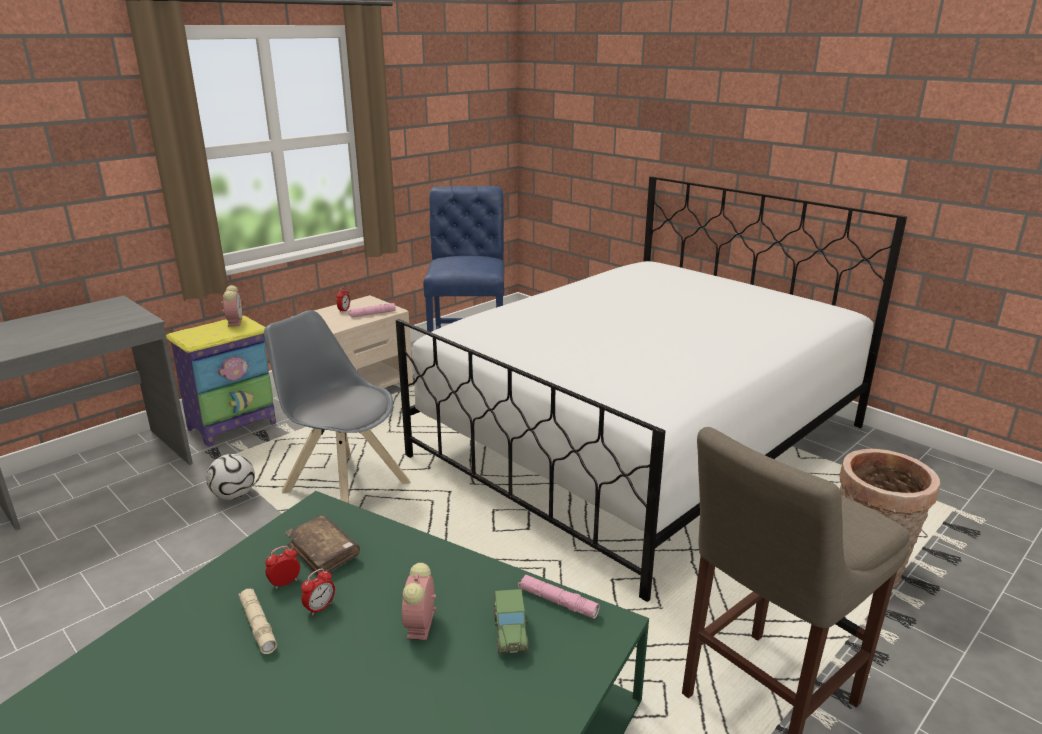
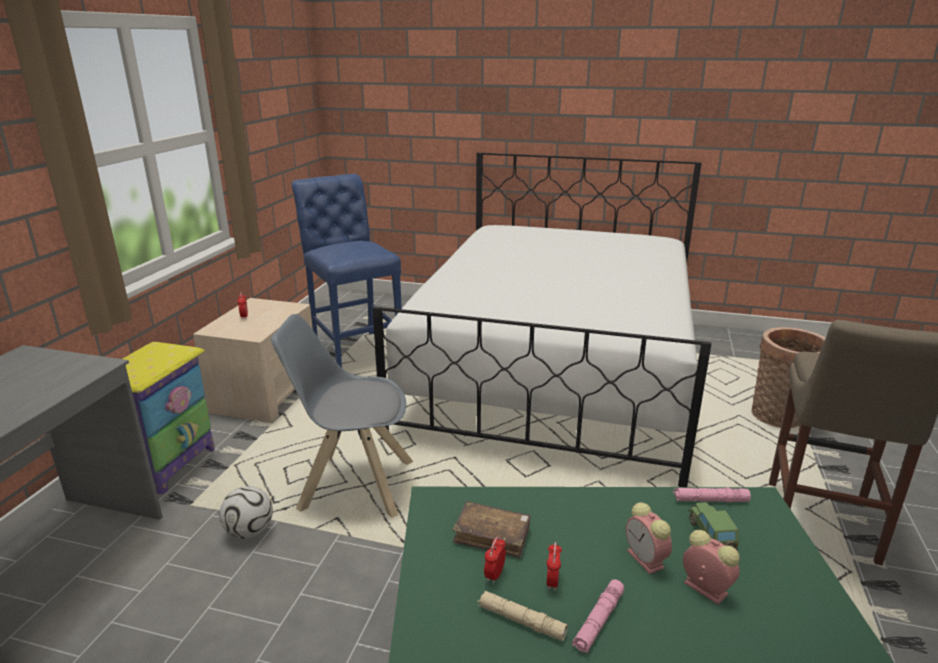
camera: 30 degrees left, 0 degrees up
(235, 322) = (154, 349): alarm clock -> alarm clock (703, 587)
(372, 314) = (278, 314): pink flashlight -> pink flashlight (598, 621)
(510, 633) = (711, 536): toy car -> toy car turned 150 degrees counterclockwise

